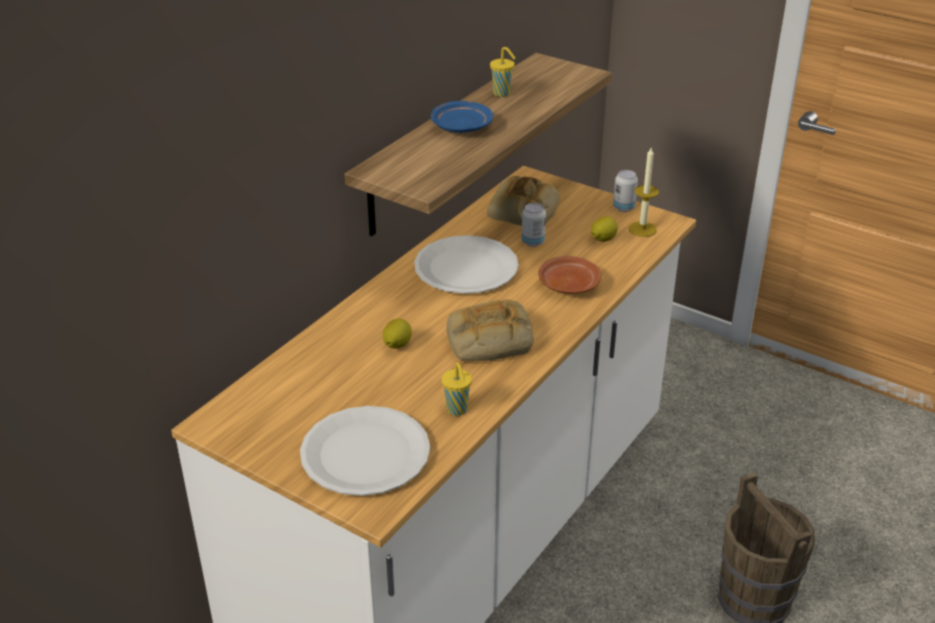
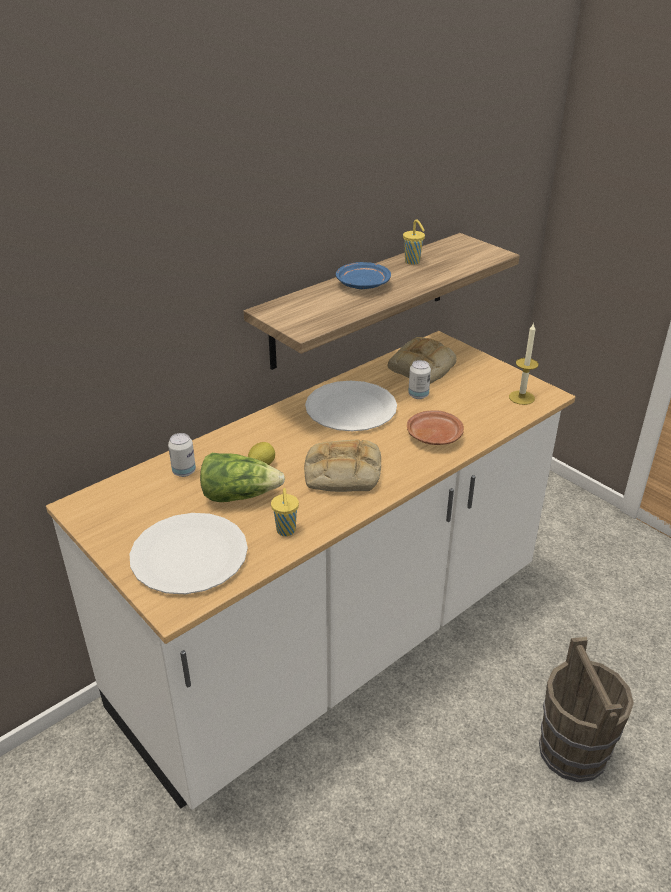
camera: 15 degrees right, 0 degrees up
(388, 381) = (239, 495): none -> lettuce
(602, 239) = (481, 402): lemon -> none
(623, 208) = (512, 377): can -> can (184, 471)

